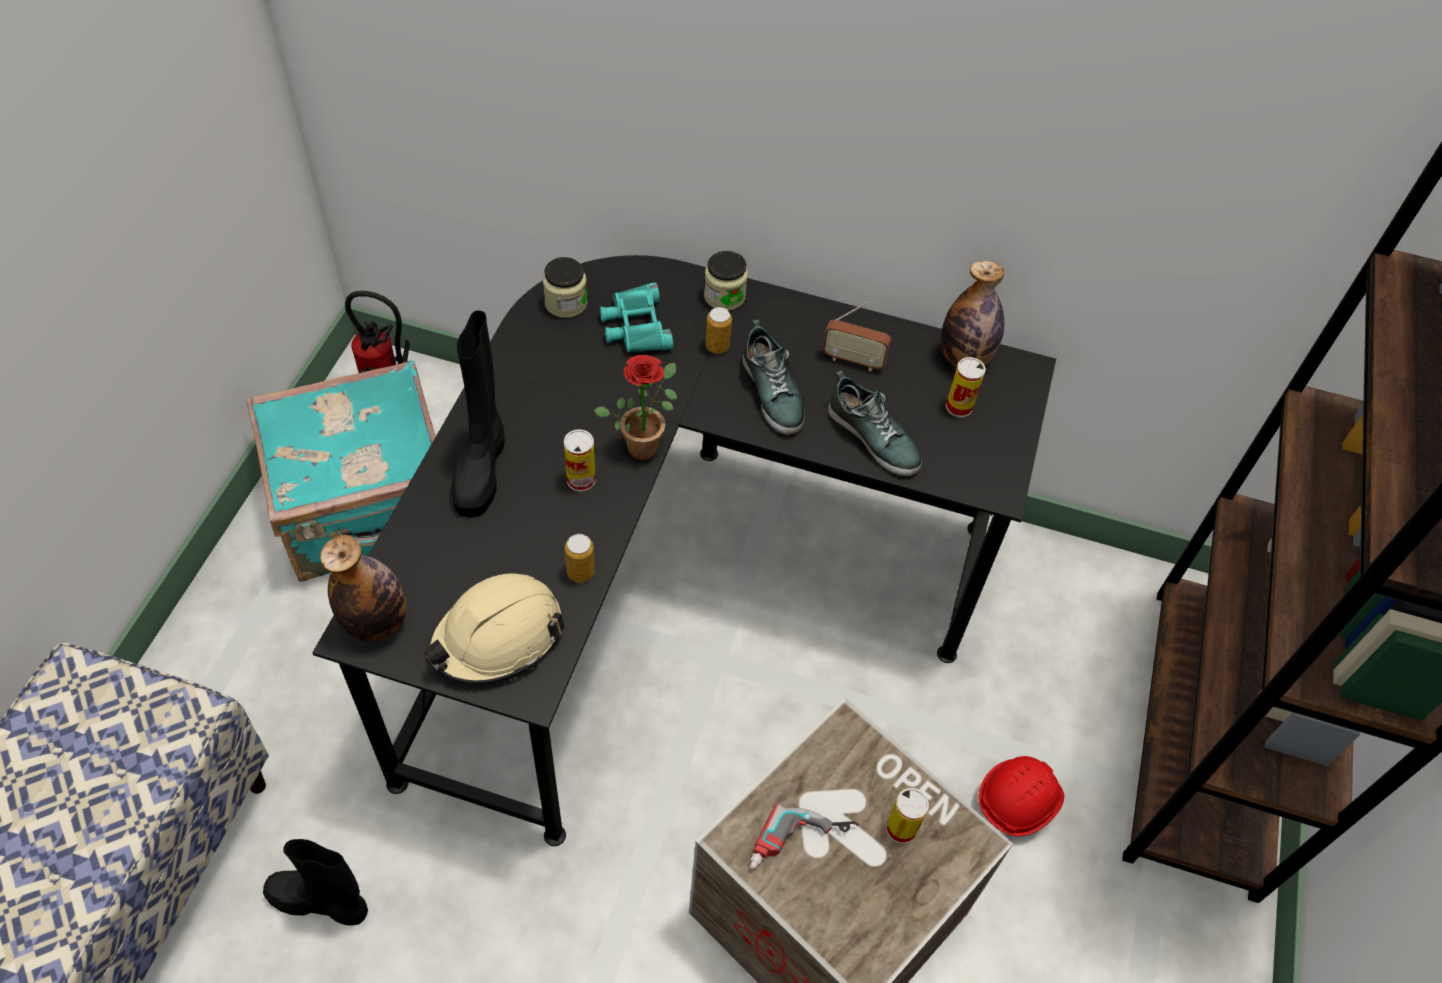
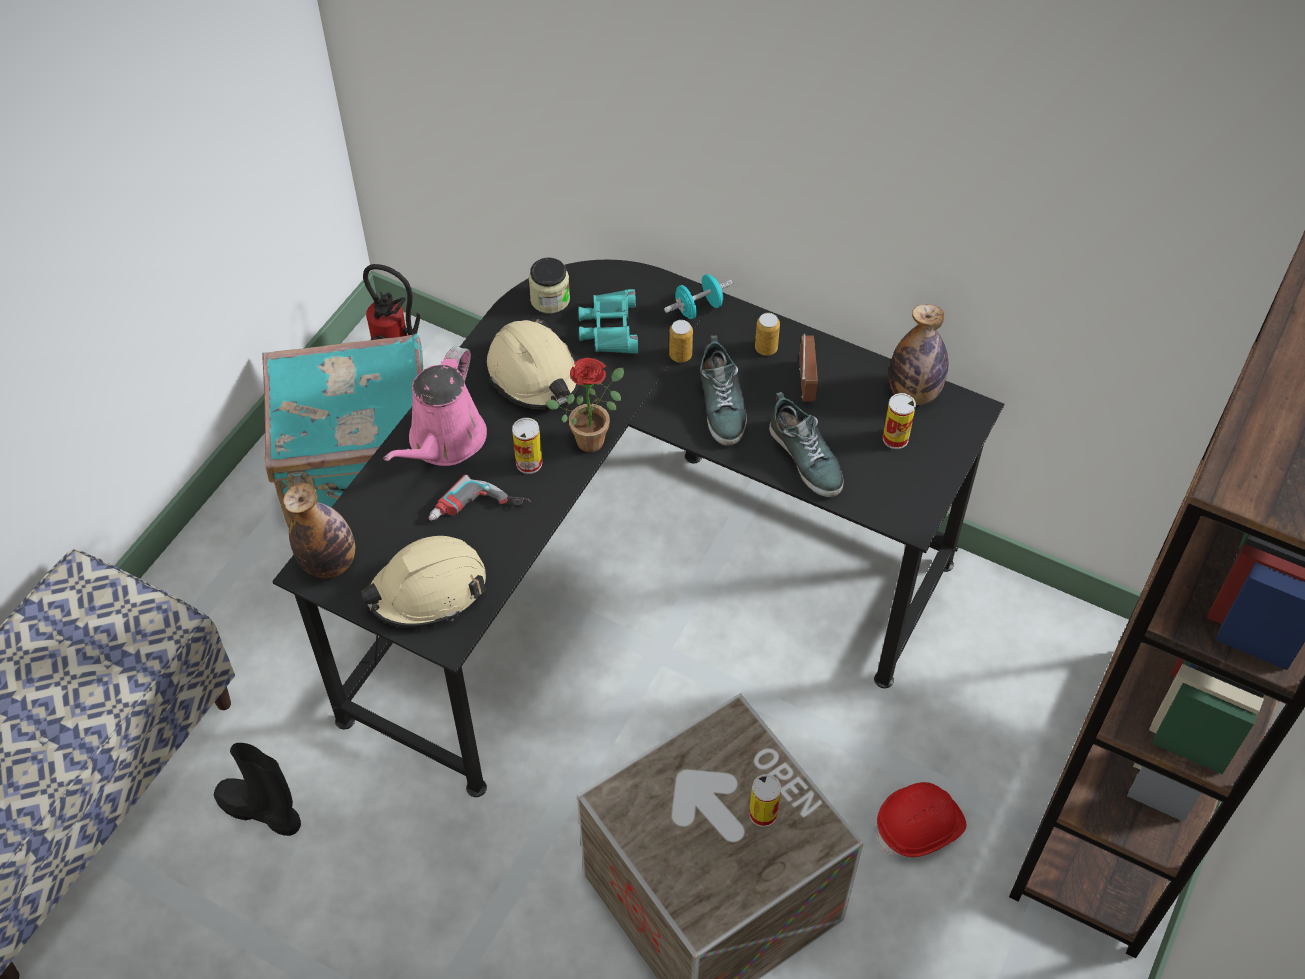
camera: 15 degrees right, 0 degrees up
(481, 468) = (444, 442): black boot -> pink watering can
(566, 384) = (534, 375): none -> beige hard hat
(580, 572) = (511, 544): can -> can (766, 348)
(724, 296) = (698, 308): jar -> turquoise dumbbell
(802, 847) = (669, 815): power drill -> power drill (479, 513)
(853, 360) = (805, 383): radio -> radio turned 120 degrees counterclockwise

